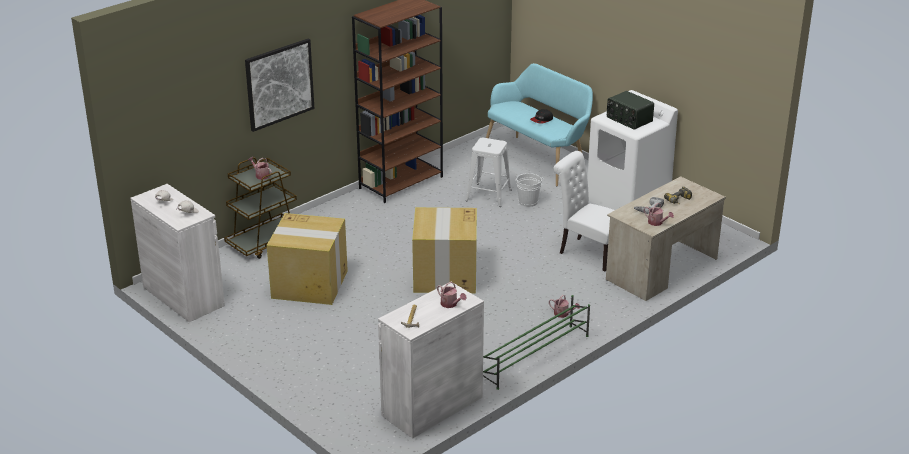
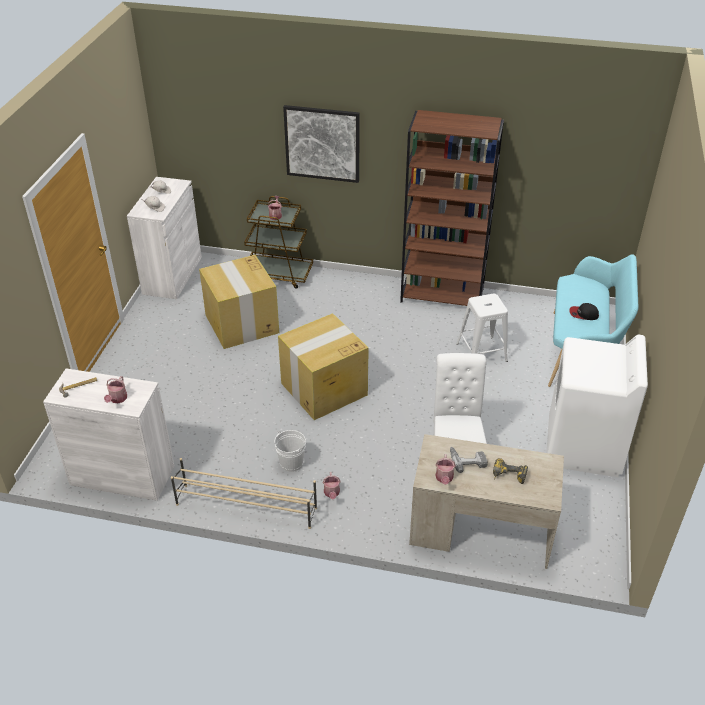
camera: 55 degrees right, 10 degrees up
(528, 202) = (498, 381): white bucket -> white bucket (291, 463)
(534, 356) = (245, 506): green shoe rack -> beige shoe rack
(628, 120) = (594, 363): radio -> none

